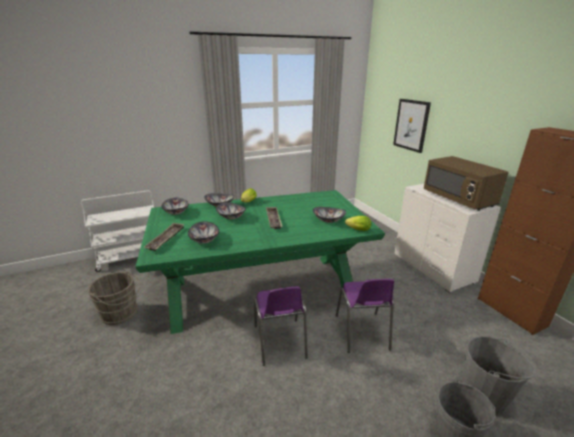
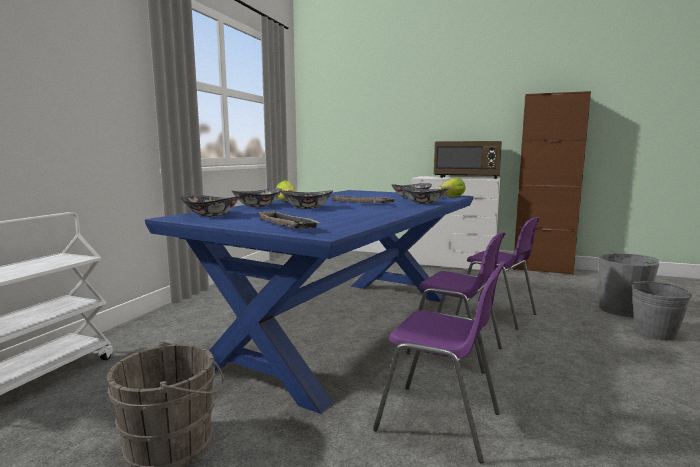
camera: 45 degrees left, 15 degrees down
(195, 373) = (440, 422): none -> purple chair
(204, 240) = (340, 218): bowl -> bowl (423, 203)
(261, 289) = (344, 327): green dining table -> blue dining table
(411, 125) = (376, 123): picture -> none

